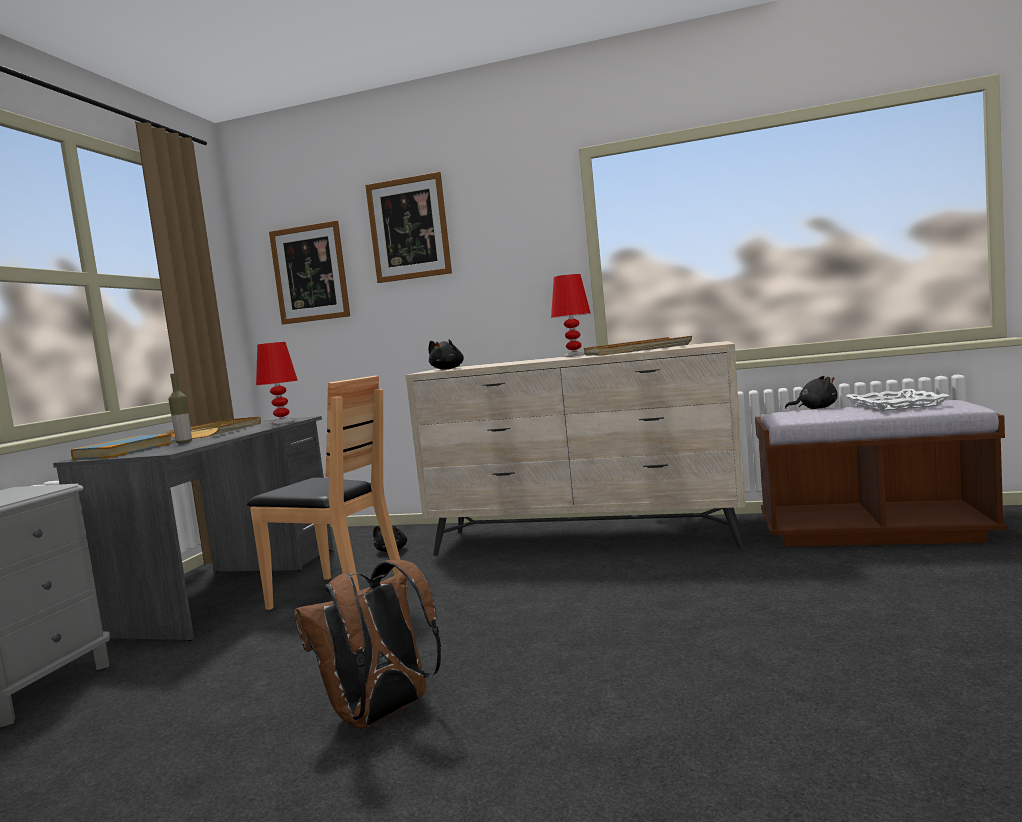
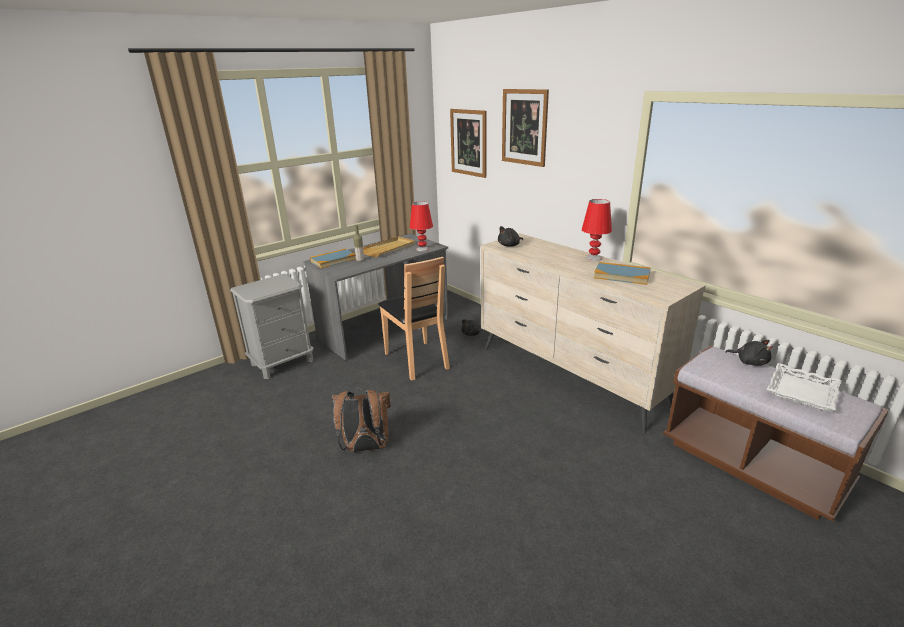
camera: 35 degrees right, 20 degrees up
(636, 350) = (621, 275): beige tray -> book

